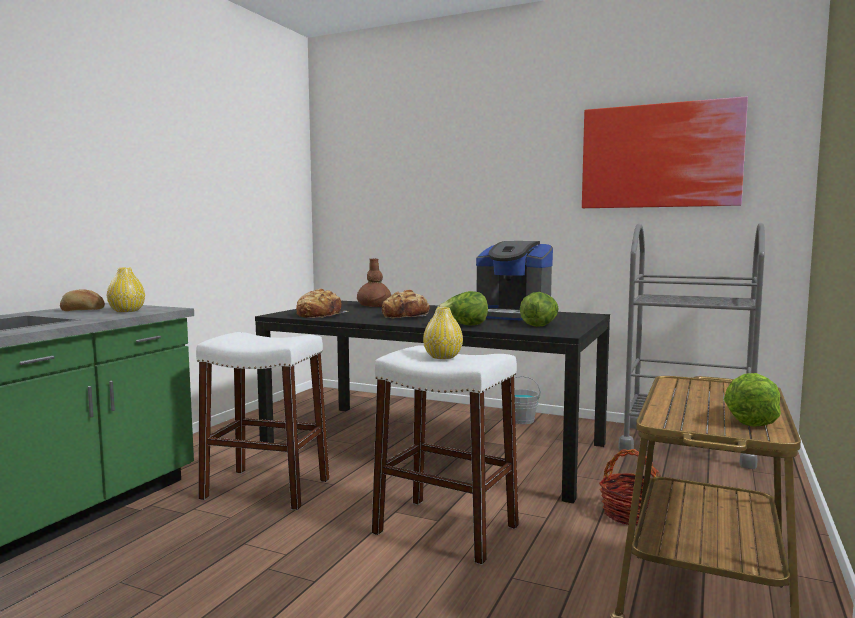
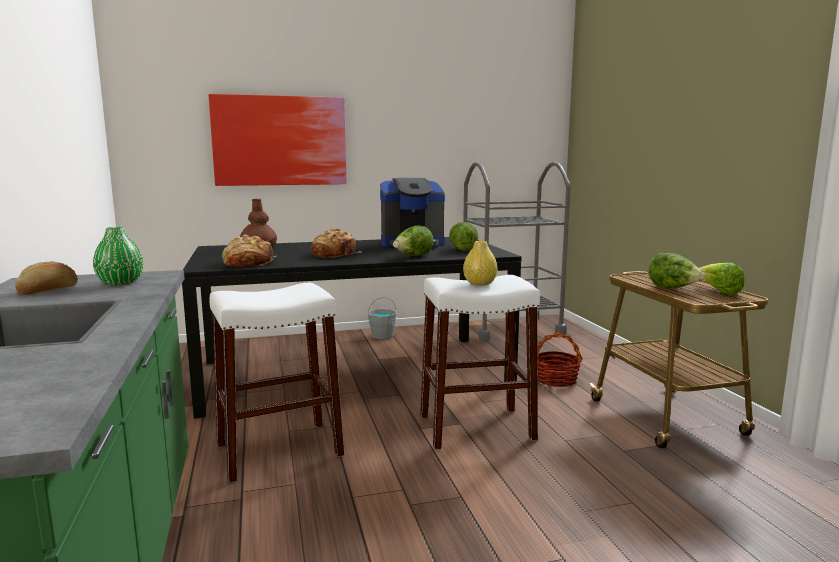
camera: 40 degrees left, 5 degrees up
(127, 311) = (120, 283): yellow vase -> green vase
(660, 156) = (473, 107): picture -> picture (280, 141)
(689, 404) = (673, 289): none -> lettuce

